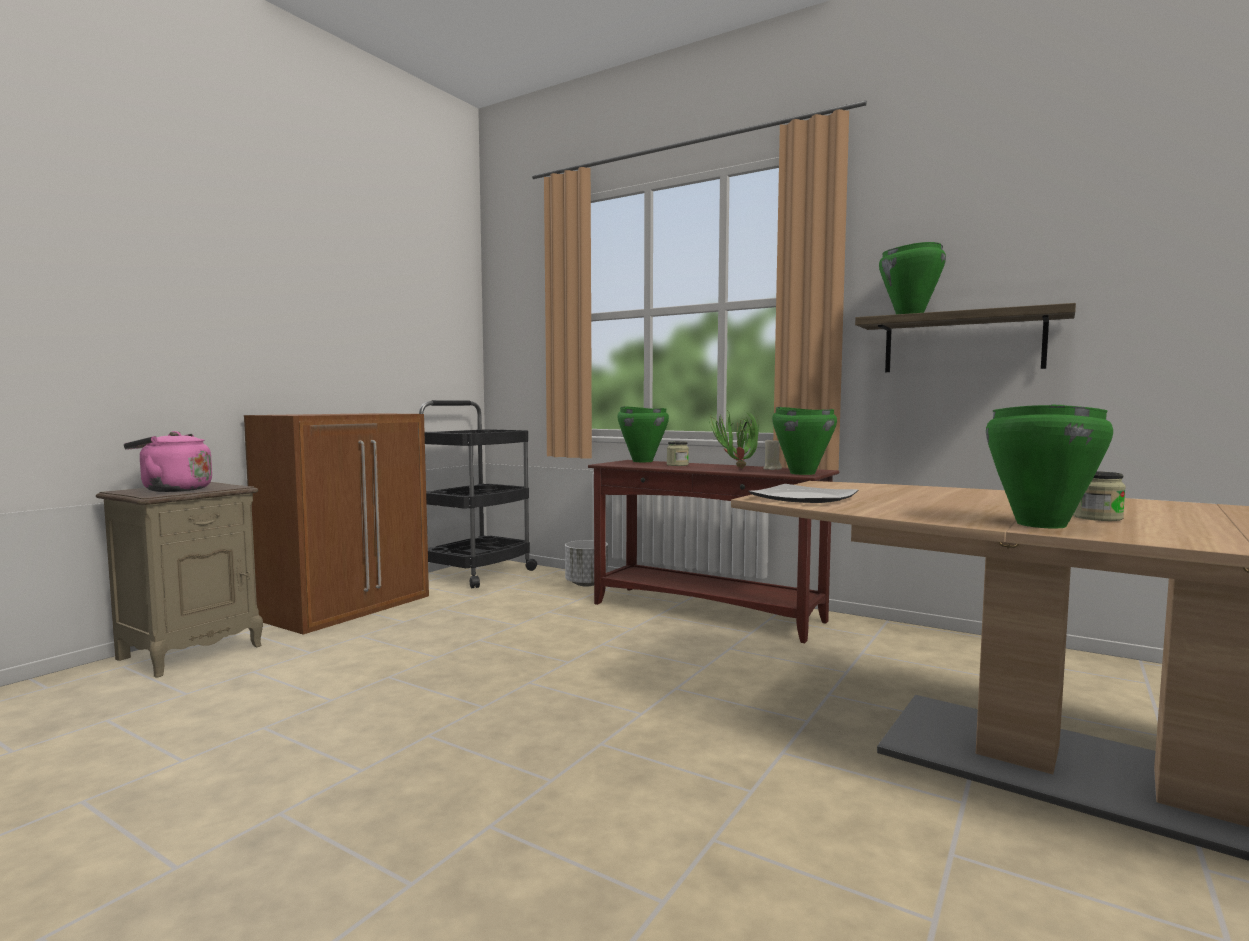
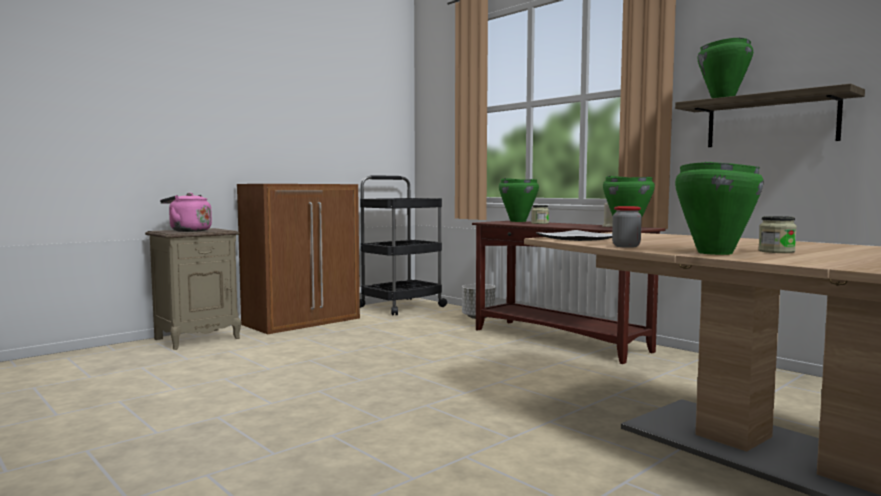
camera: 15 degrees right, 0 degrees up
(736, 469) = (580, 226): potted plant -> none
(901, 514) = (626, 246): none -> jar

